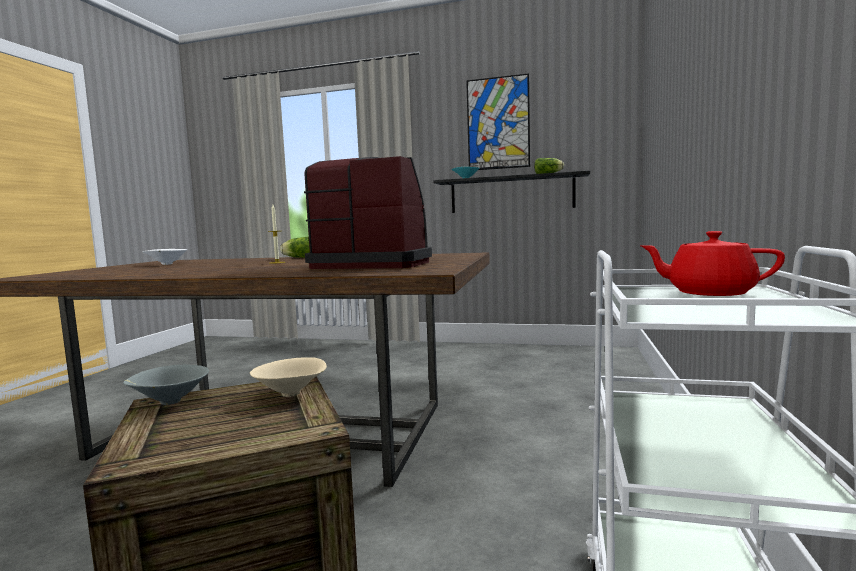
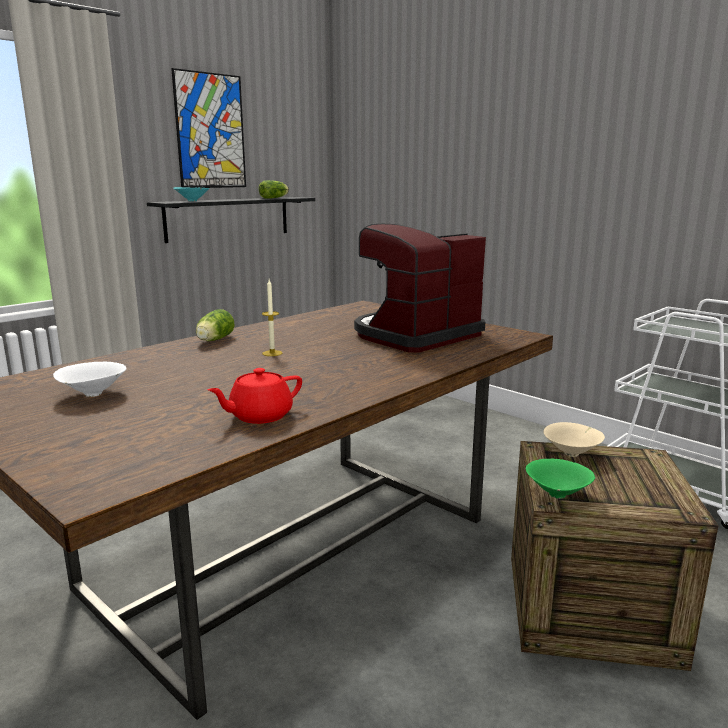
camera: 60 degrees left, 10 degrees up
(168, 402) = (557, 496): grey bowl -> green bowl
(709, 292) = (683, 324): red teapot -> red teapot (259, 416)

